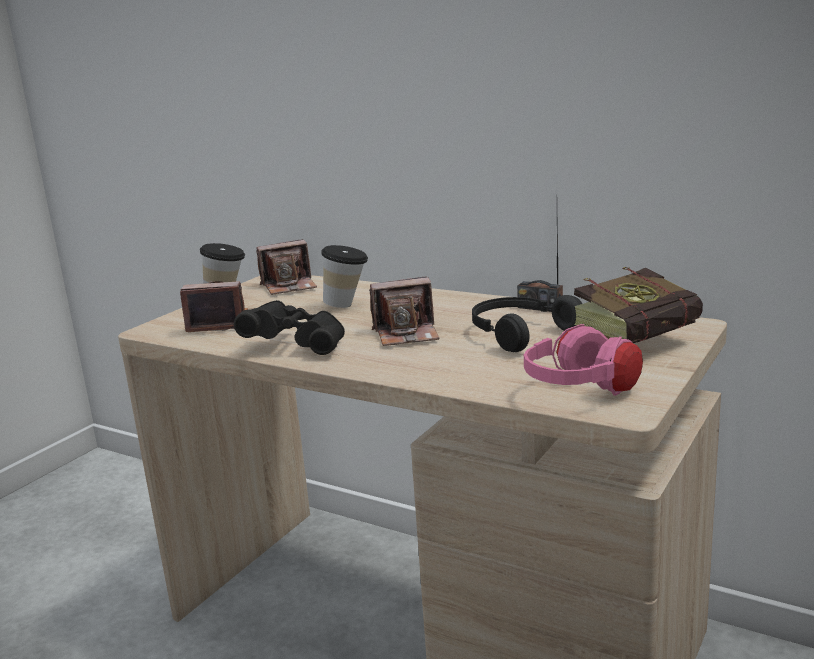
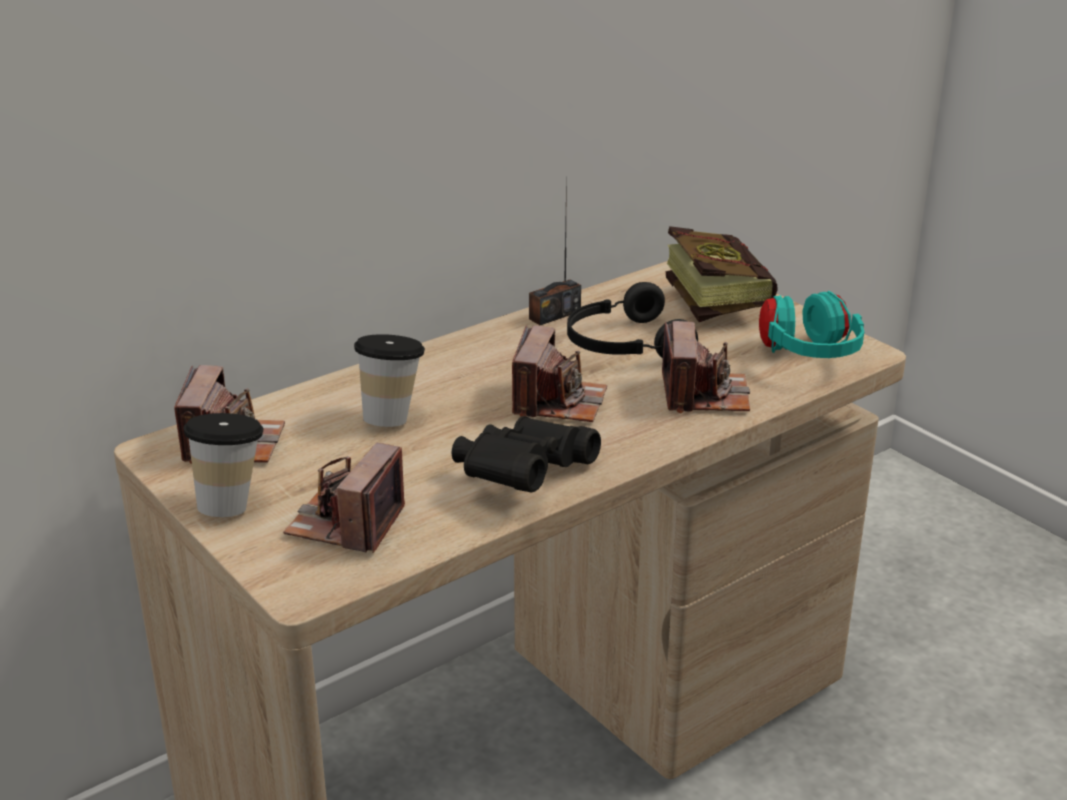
camera: 70 degrees left, 10 degrees up
(465, 369) = (704, 395): none -> camera
(581, 391) = (808, 358): pink headphones -> turquoise headphones

